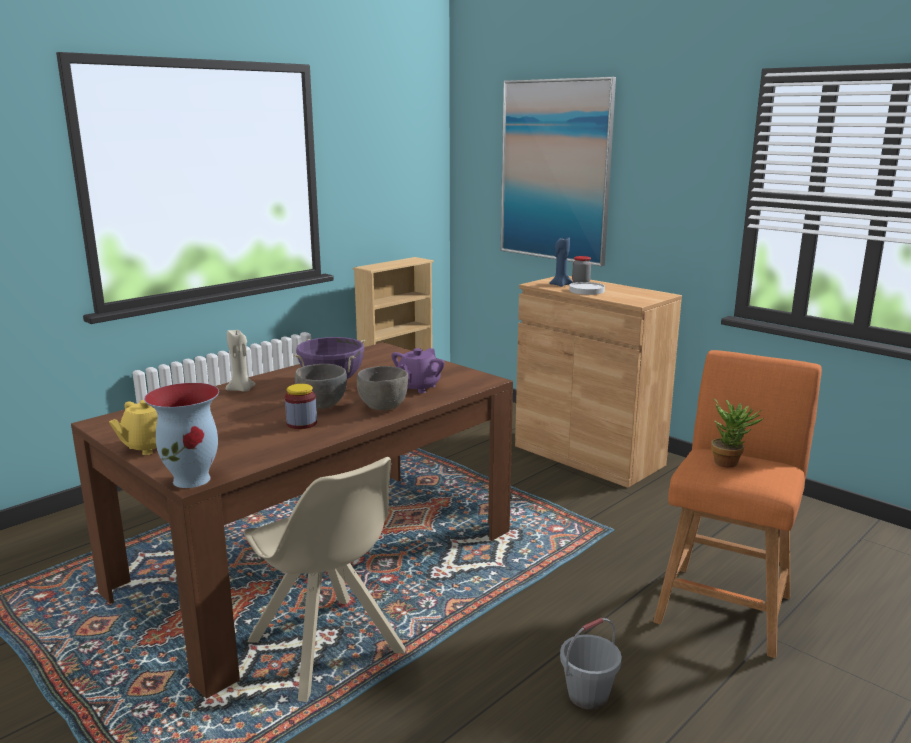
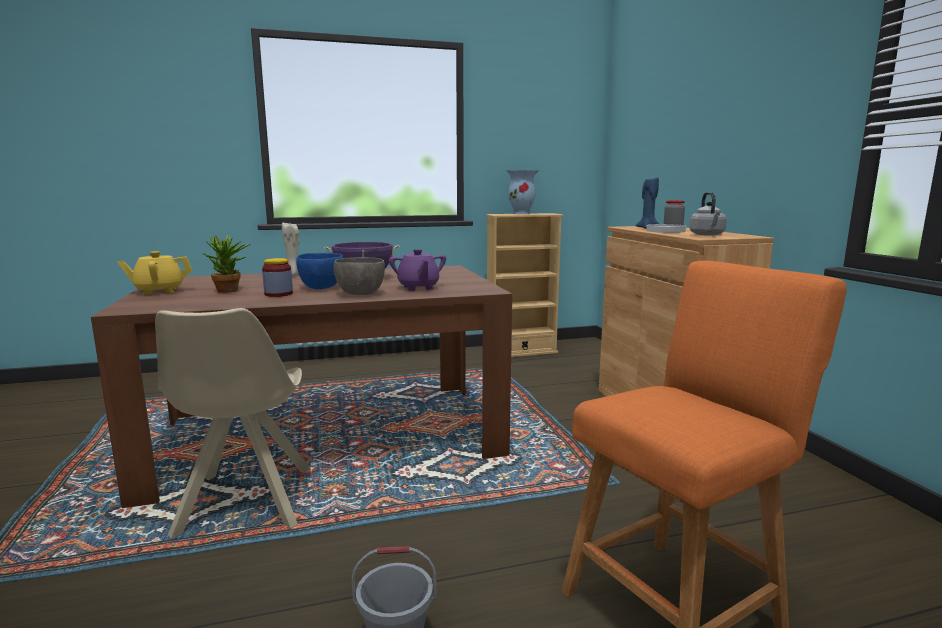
camera: 30 degrees right, 5 degrees down
(193, 479) = (126, 309): vase -> vase (522, 213)
(322, 404) = (321, 287): grey bowl -> blue bowl
(417, 387) = (418, 287): purple teapot -> purple teapot turned 75 degrees counterclockwise
(555, 171) = (679, 125): picture -> none
(631, 296) = (707, 235): none -> grey kettle
(730, 462) = (670, 401): potted plant -> potted plant (230, 291)

